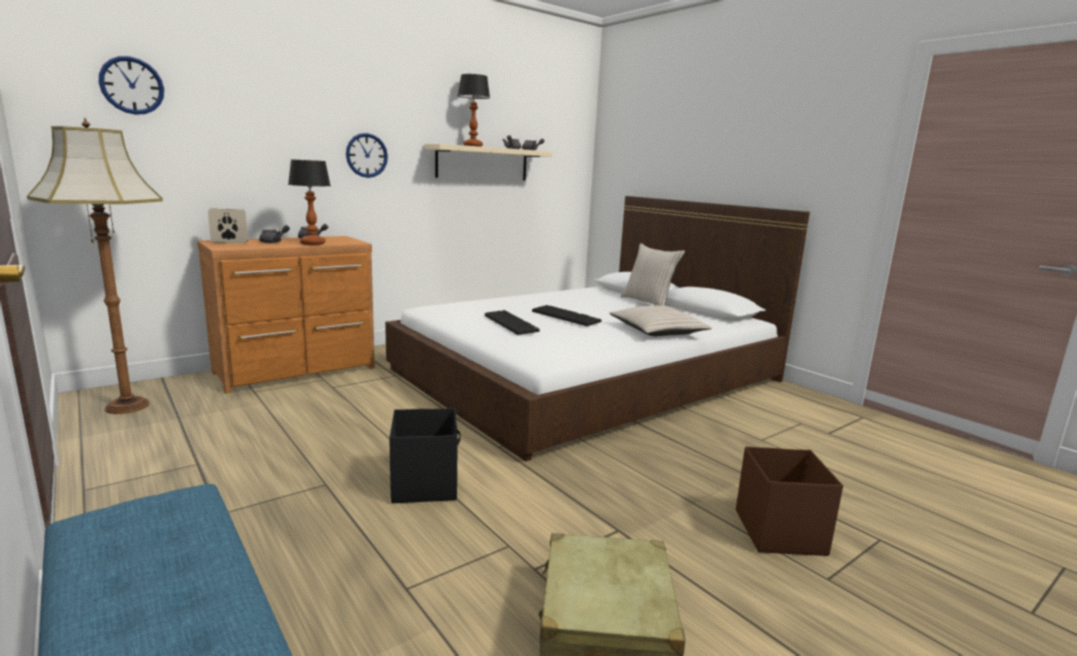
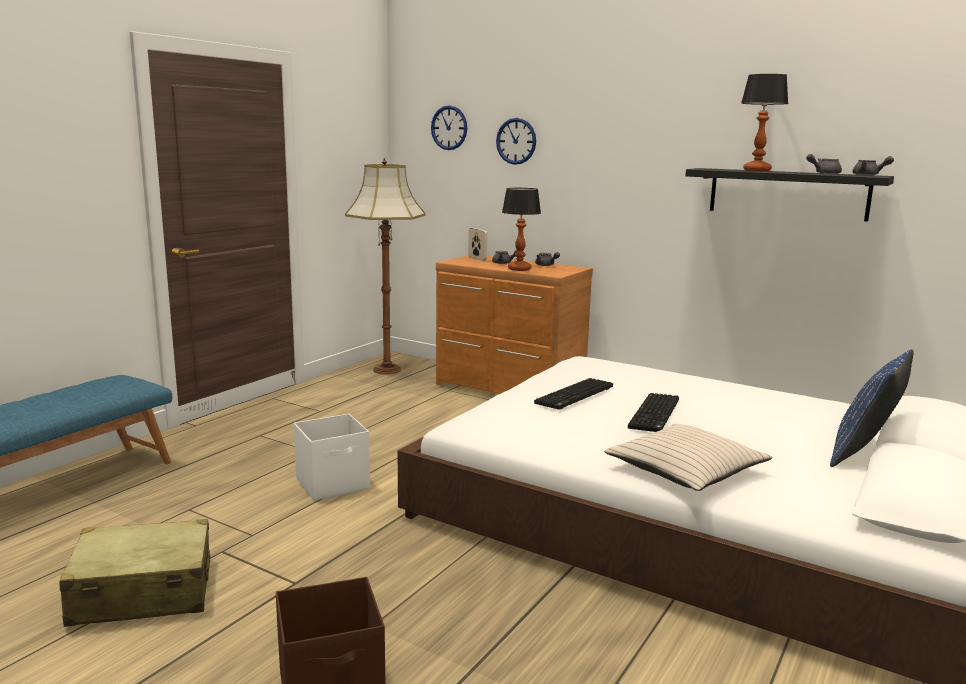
camera: 70 degrees right, 0 degrees up
(366, 155) = (626, 182): wall clock -> wall clock (516, 141)
(425, 484) = (334, 484): black storage box -> white storage box
(482, 163) = (787, 193): beige shelf -> black shelf
(648, 303) = (865, 454): beige pillow -> blue pillow

